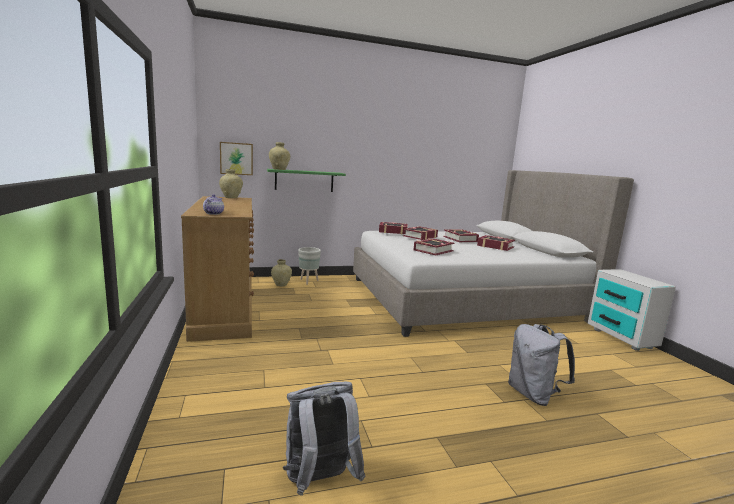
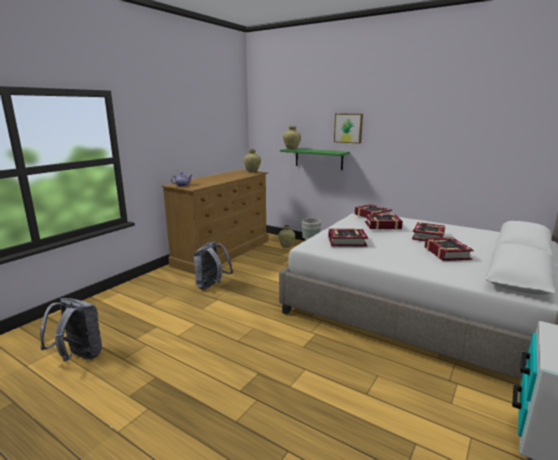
camera: 50 degrees right, 5 degrees up
(236, 158) = (270, 140): picture -> picture (348, 128)
(533, 395) = (273, 402): grey backpack -> grey backpack (212, 286)

